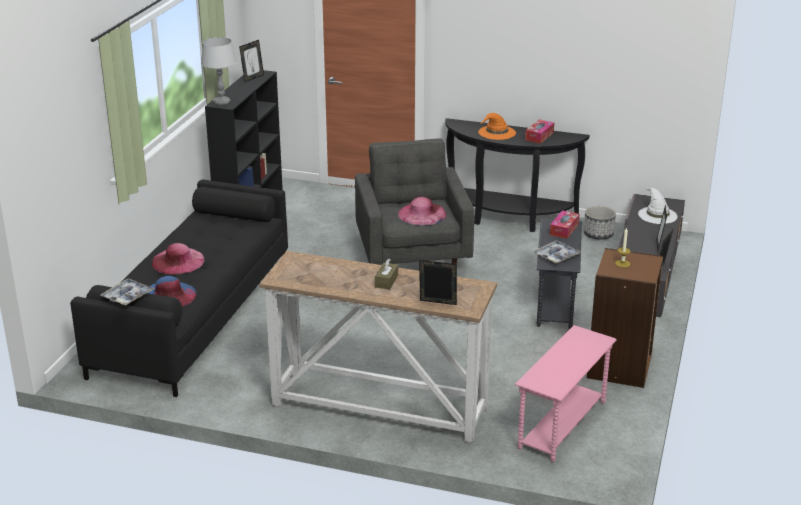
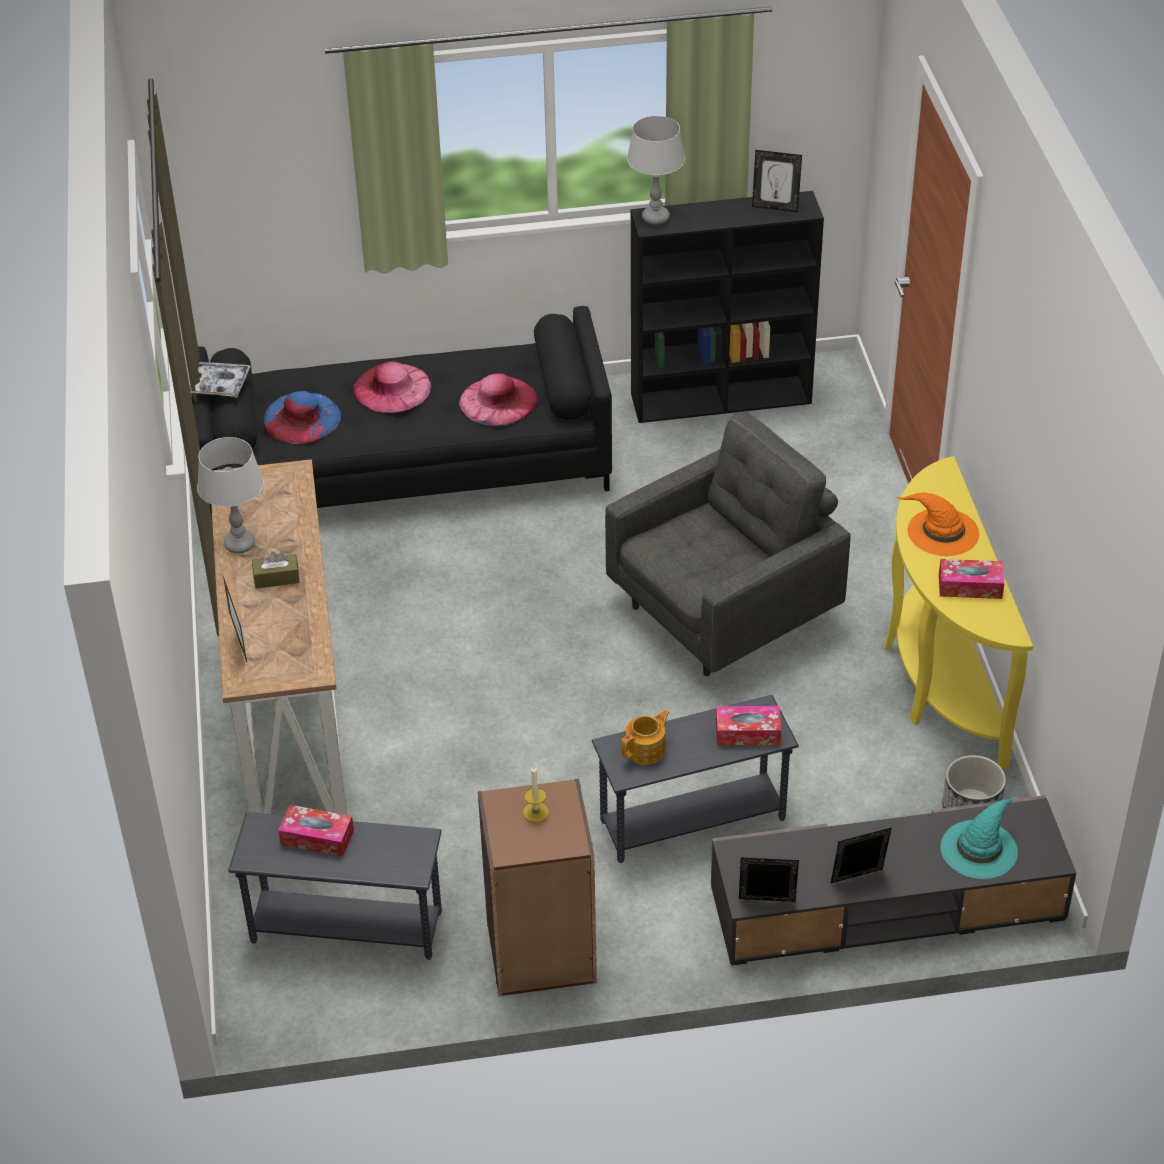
camera: 65 degrees right, 15 degrees up
(342, 286) = (240, 544): none -> grey table lamp
(422, 214) = (701, 560): pink hat -> pink hat (498, 401)
(508, 218) = (938, 678): black console table -> yellow console table
(554, 363) = (317, 837): none -> tissue box
(556, 256) = (646, 750): tray -> teapot
(561, 425) = (346, 926): pink side table -> grey side table
(657, 215) = (979, 848): white hat -> turquoise hat

